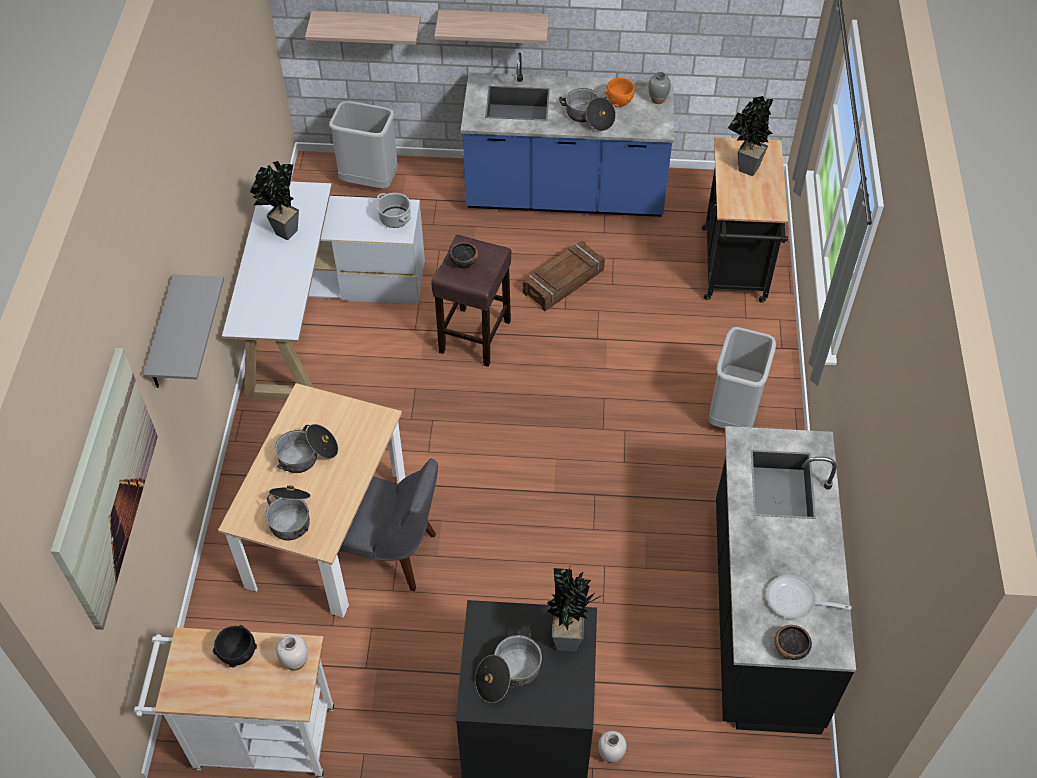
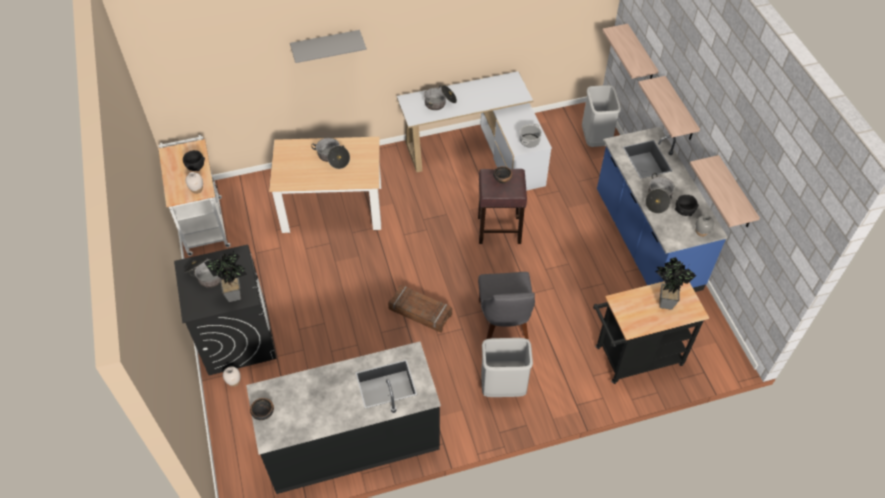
camera: 70 degrees right, 0 degrees up
(105, 487) = (214, 53): picture -> none
(282, 233) = (482, 93): potted plant -> none
(291, 516) = (291, 164): cooking pot -> cooking pot (440, 102)
(390, 553) = (328, 240): grey chair -> grey chair (504, 324)
(563, 281) = (568, 261): crate -> crate (420, 311)
(619, 102) = (684, 211): orange bowl -> black bowl
(656, 29) = (735, 194): none -> shelf
(795, 601) = (298, 409): frying pan -> none

